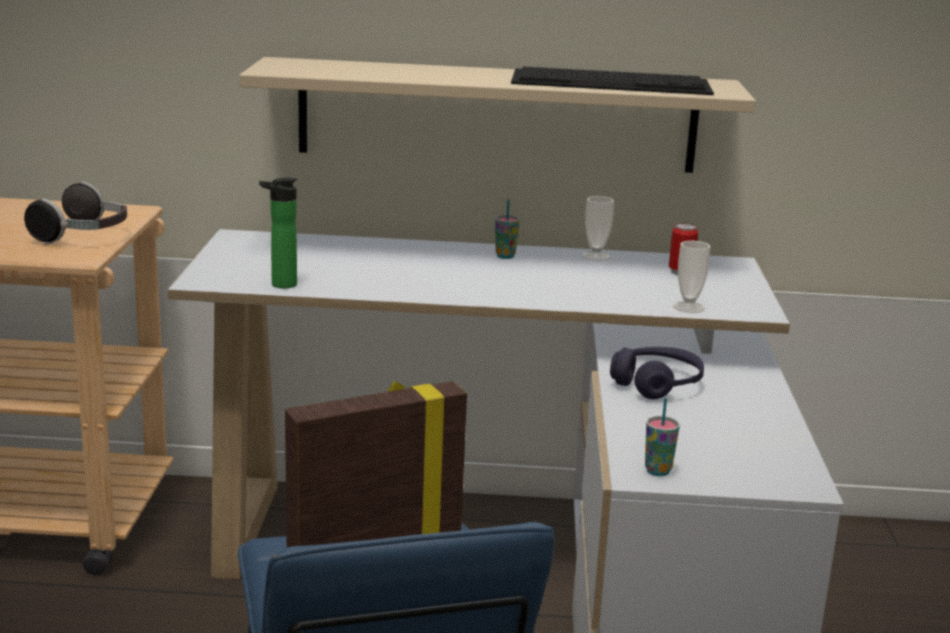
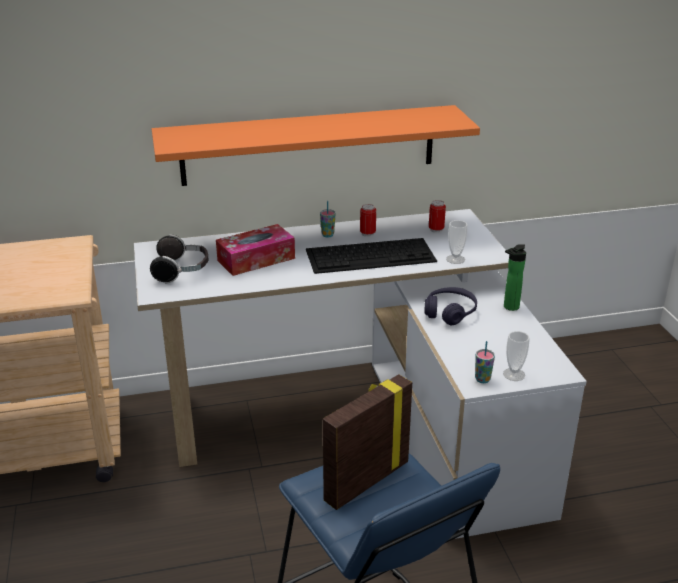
camera: 15 degrees left, 10 degrees up
(83, 236) = (62, 274): headphones -> headphones (182, 271)
(280, 285) = (206, 288): bottle -> bottle (509, 307)
(377, 267) = (256, 259): none -> tissue box
(497, 115) = (309, 145): beige shelf -> orange shelf
(568, 263) = (367, 234): none -> can
(596, 256) = (380, 224): cup -> cup (514, 374)
(613, 82) = (387, 122): keyboard -> keyboard (371, 255)

